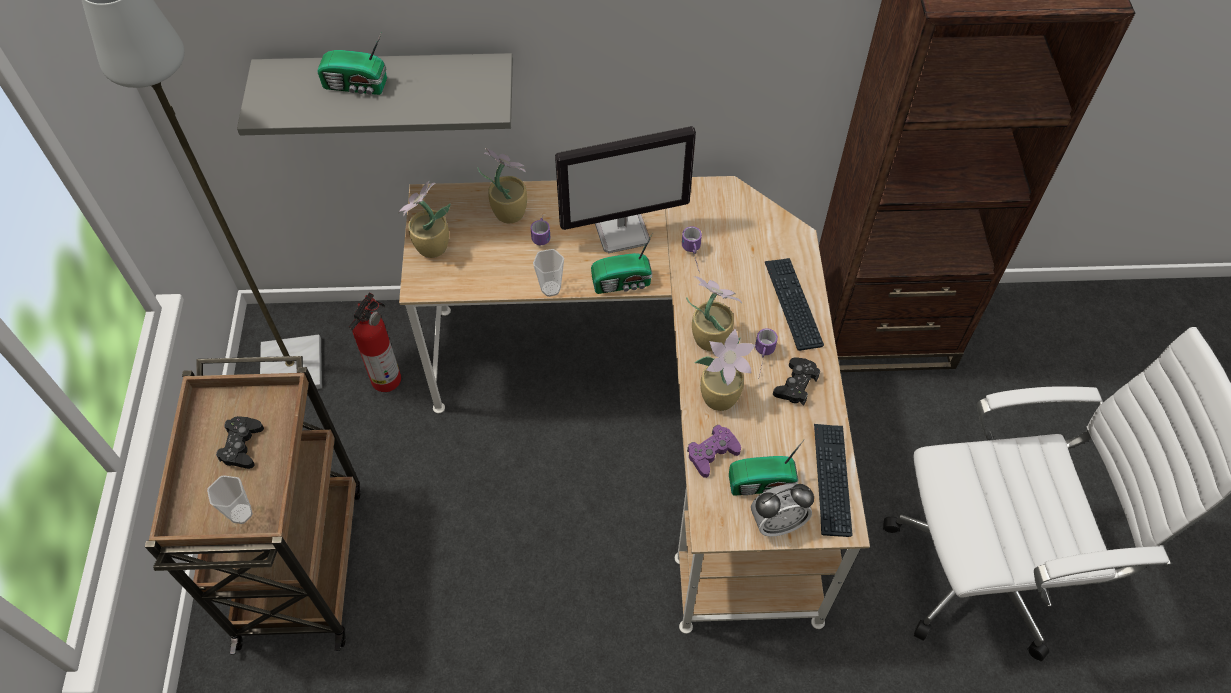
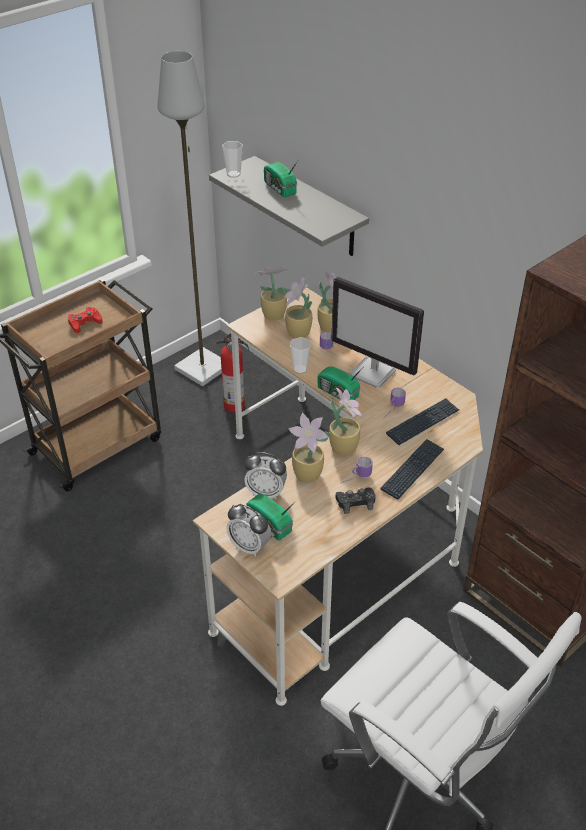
camera: 50 degrees right, 15 degrees down
(241, 513) = (49, 344): cup -> cup (233, 174)
(242, 446) = (85, 323): black game controller -> red game controller
(489, 248) = (298, 334): none -> potted plant
(712, 453) = (266, 492): purple game controller -> alarm clock
(831, 480) = (306, 555): keyboard -> keyboard (423, 422)

